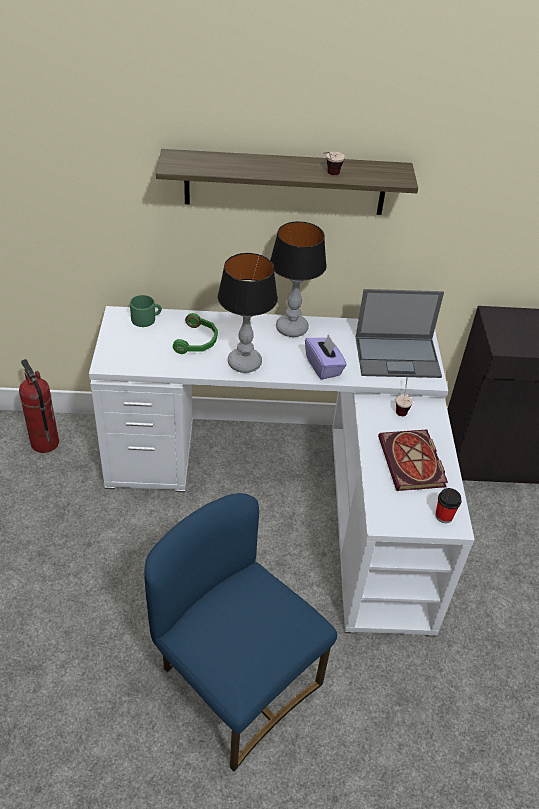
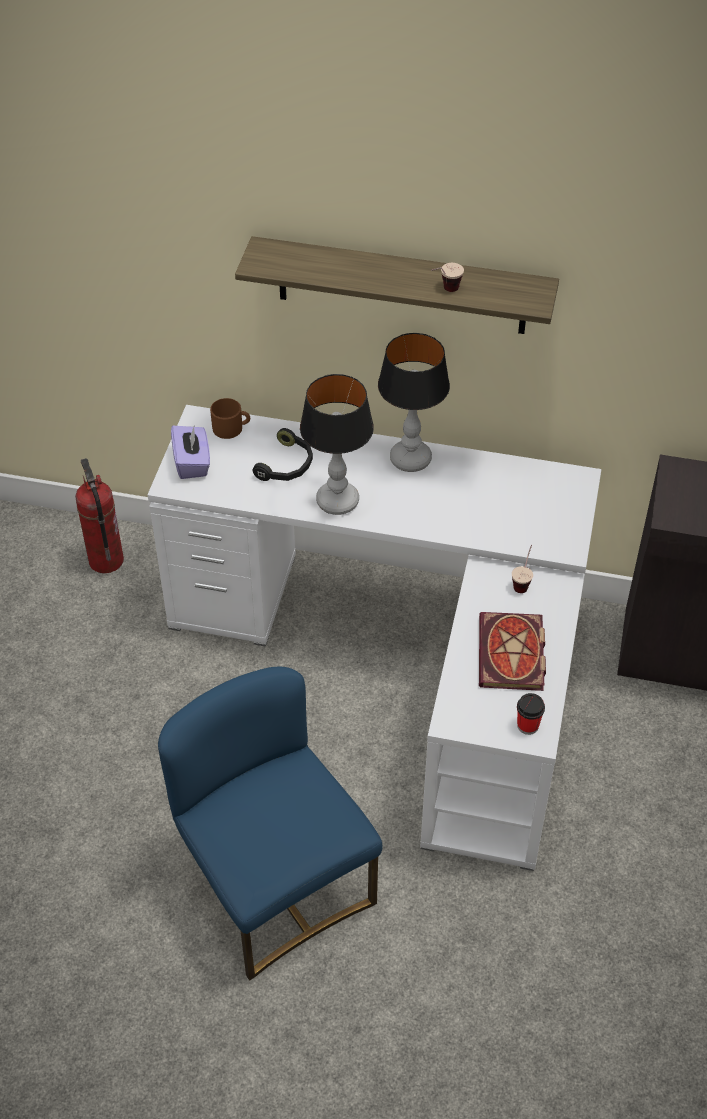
camera: 15 degrees right, 5 degrees up
(146, 319) = (231, 428): green mug -> brown mug
(197, 341) = (287, 465): green headphones -> black headphones
(323, 367) = (435, 517): purple tissue box -> purple tissue box (192, 463)
(398, 357) = (536, 513): laptop -> none

